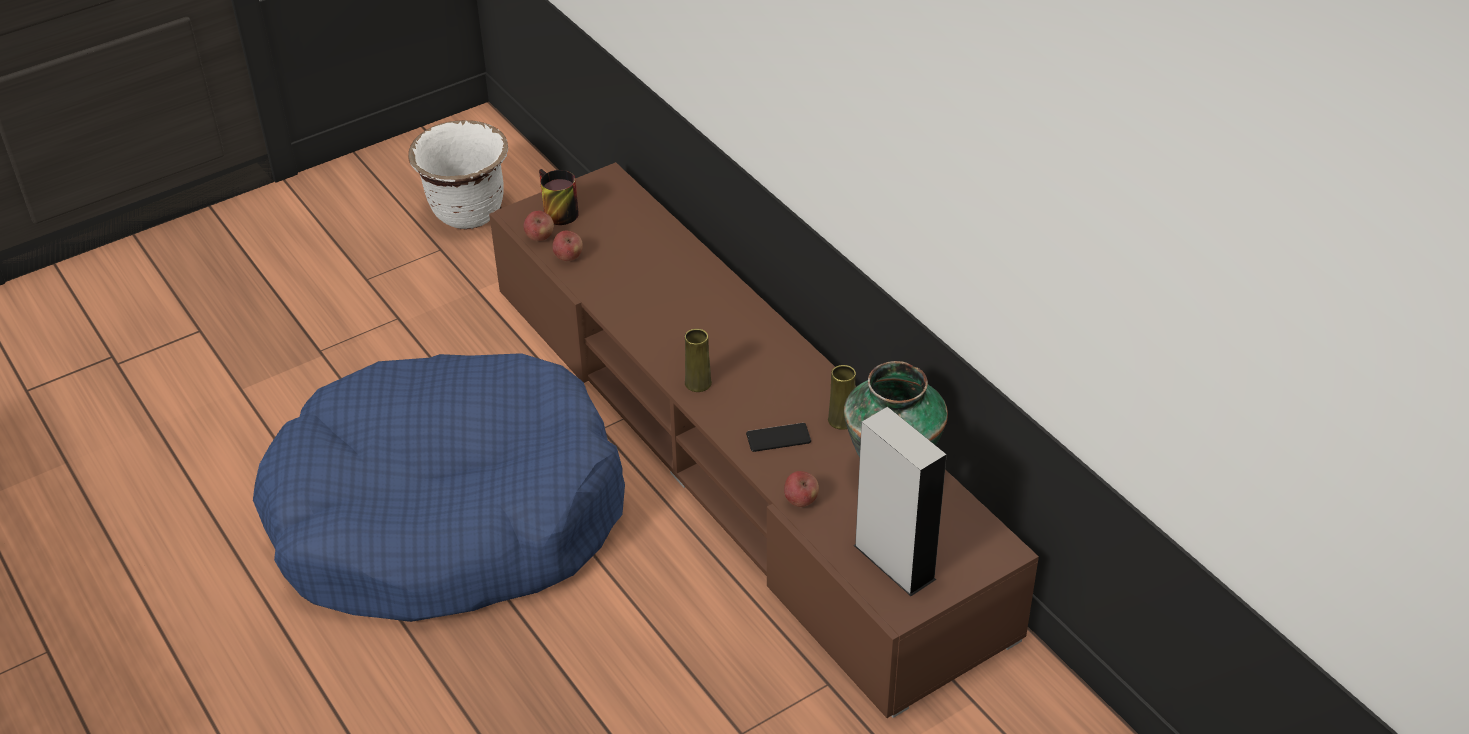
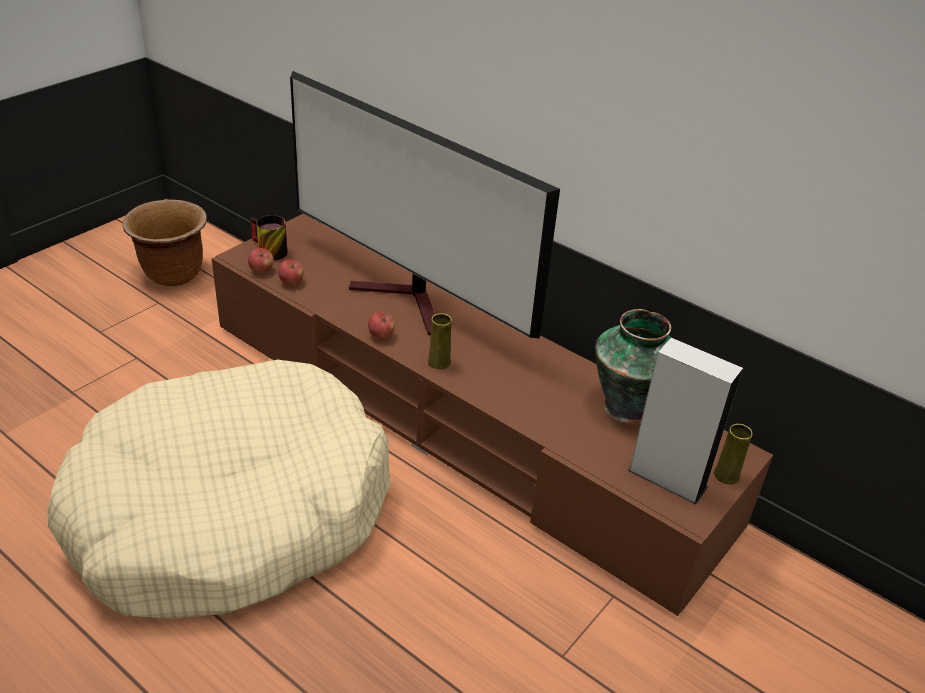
camera: 20 degrees left, 5 degrees down
(447, 517) = (230, 513): blue dog bed -> beige dog bed
(468, 213) = (174, 274): white planter -> brown planter
(696, 301) = (410, 302): none -> television
(778, 438) = (524, 395): phone -> none
(801, 500) = (567, 441): apple -> apple (381, 336)
(841, 420) = (567, 374): yellow vase -> yellow vase (726, 475)

